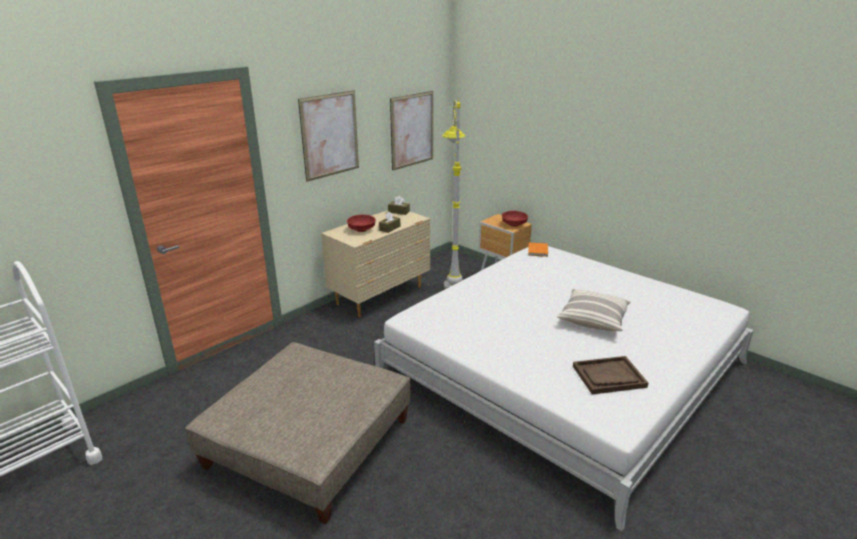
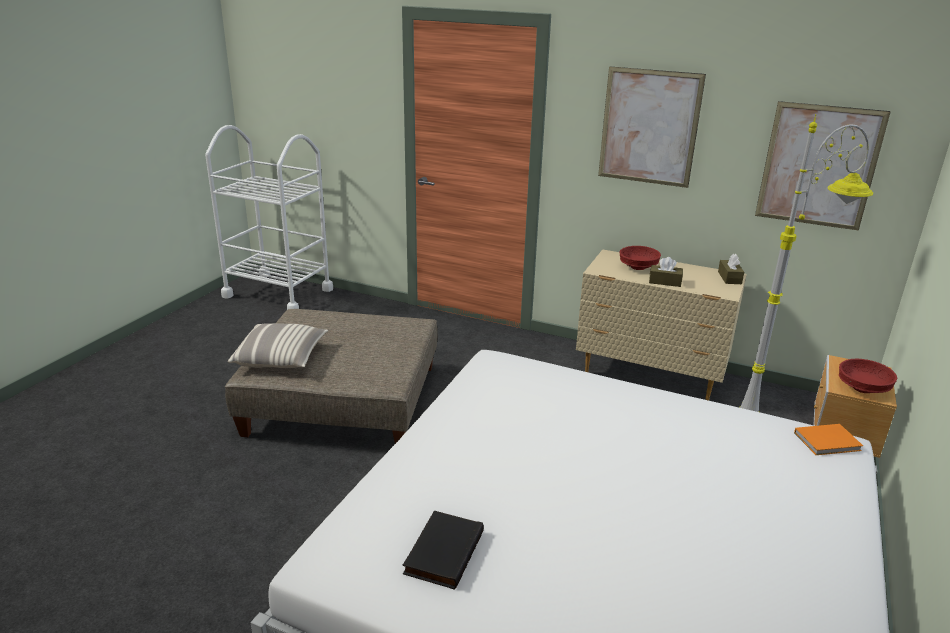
camera: 70 degrees right, 0 degrees up
(593, 319) = (615, 525): pillow -> pillow (281, 358)
(608, 376) = (442, 552): brown tray -> black book

